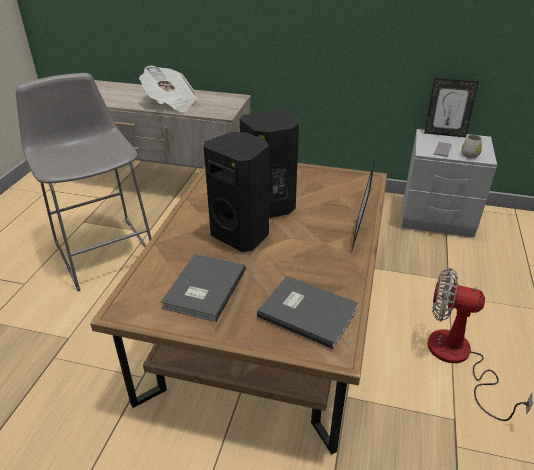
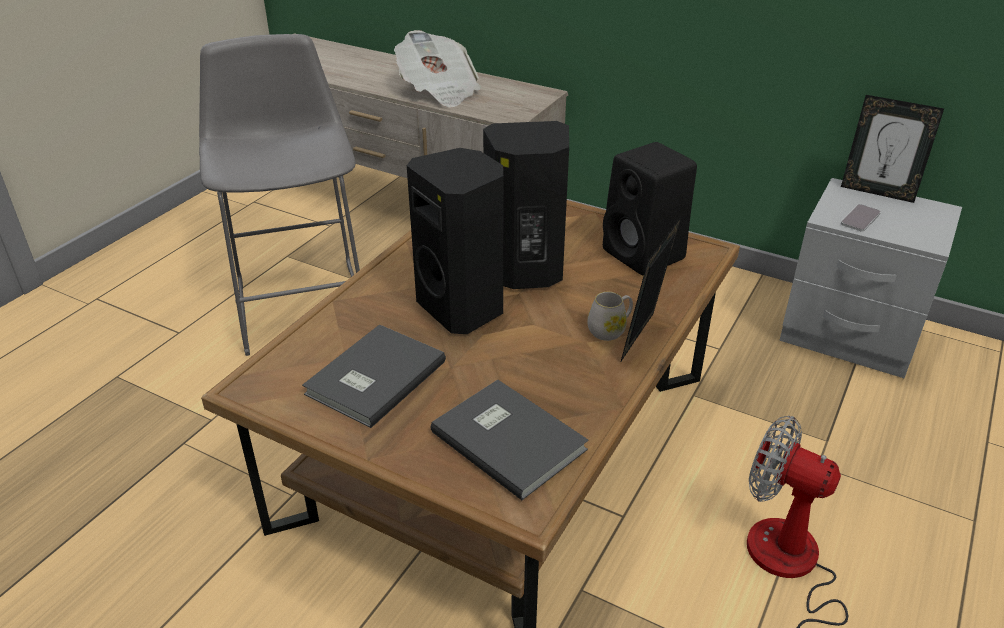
camera: 15 degrees right, 0 degrees up
(336, 186) = (645, 255): none -> black speaker
(471, 154) = (908, 232): white mug -> white mug (610, 330)

